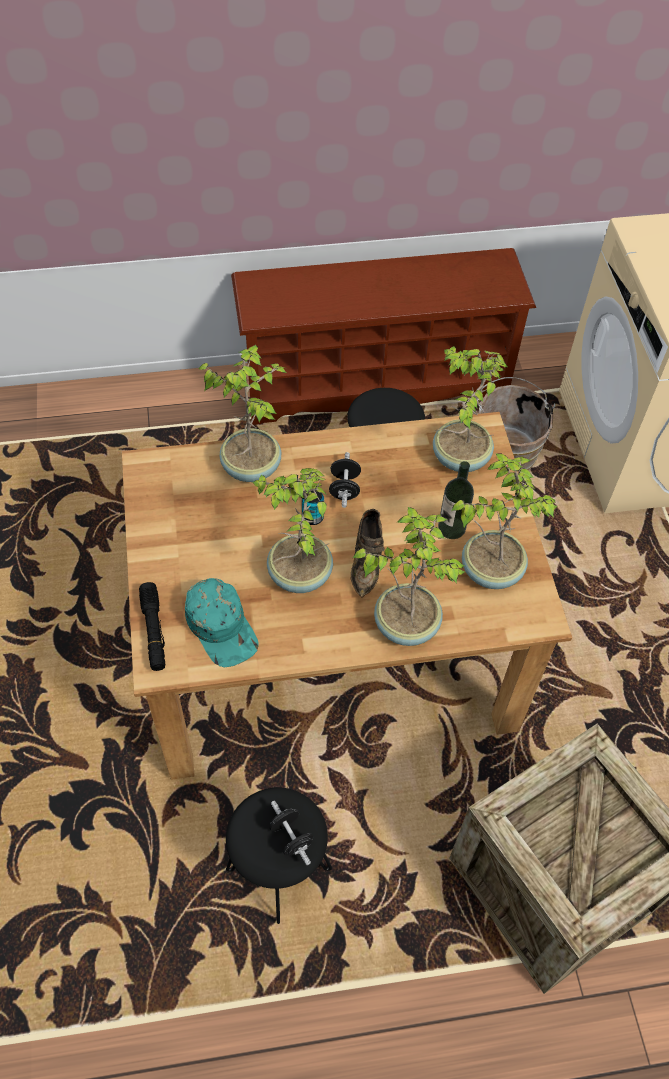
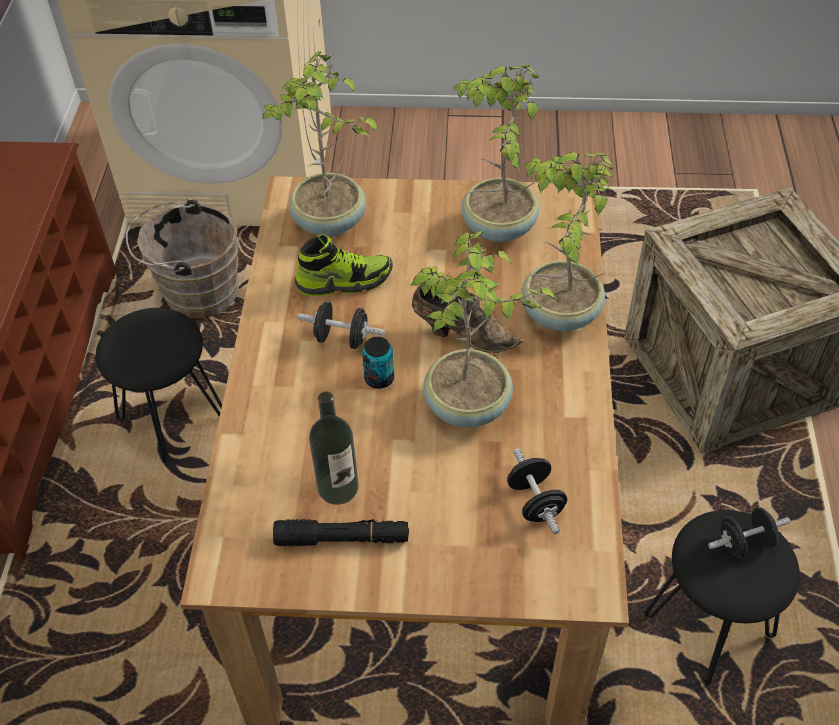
camera: 75 degrees left, 5 degrees down
(154, 631) = (529, 587): black flashlight -> black flashlight (342, 539)
(222, 627) = (535, 502): turquoise cap -> black dumbbell
(251, 466) = (270, 434): potted plant -> none
(401, 479) = (344, 281): none -> shoe
(451, 528) = (431, 249): bottle -> bottle (338, 487)

